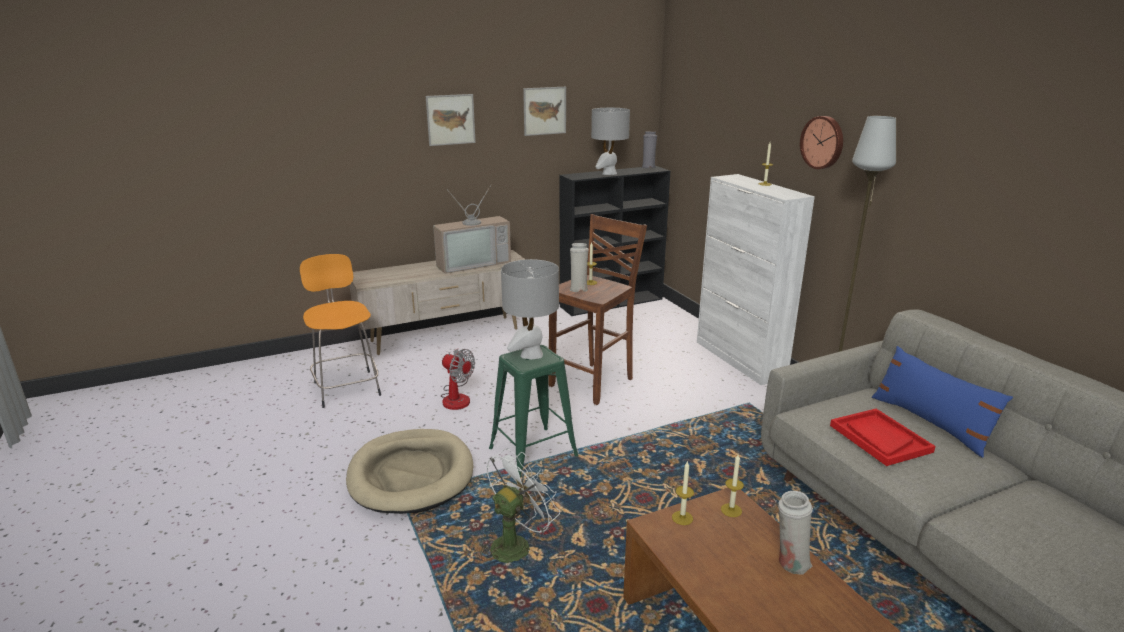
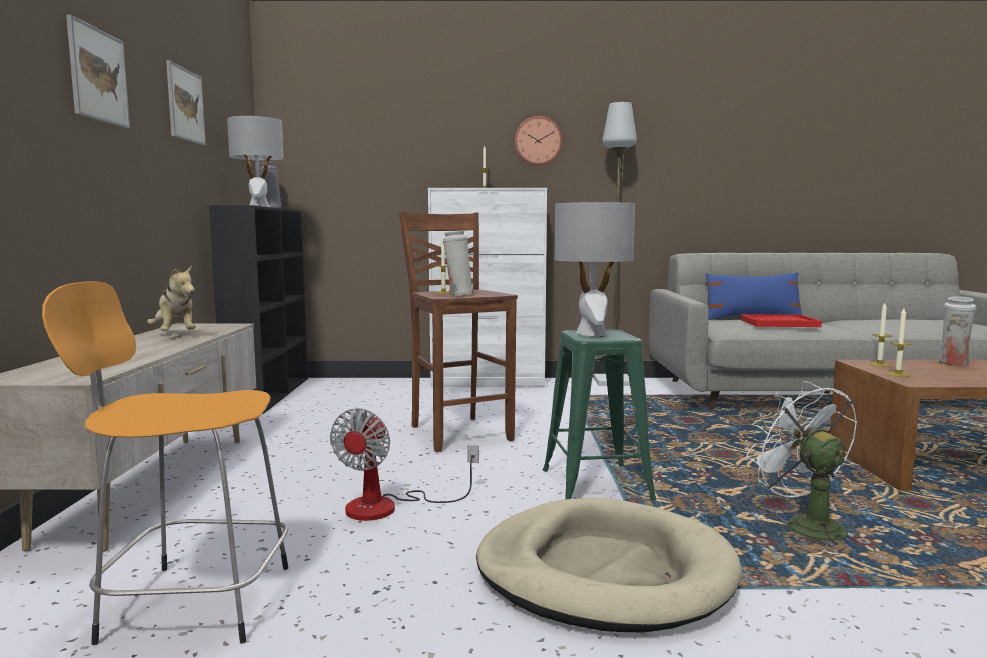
camera: 65 degrees left, 15 degrees down
(457, 397) = (389, 506): fan -> fan turned 135 degrees clockwise
(472, 263) = (175, 335): television -> plush toy

